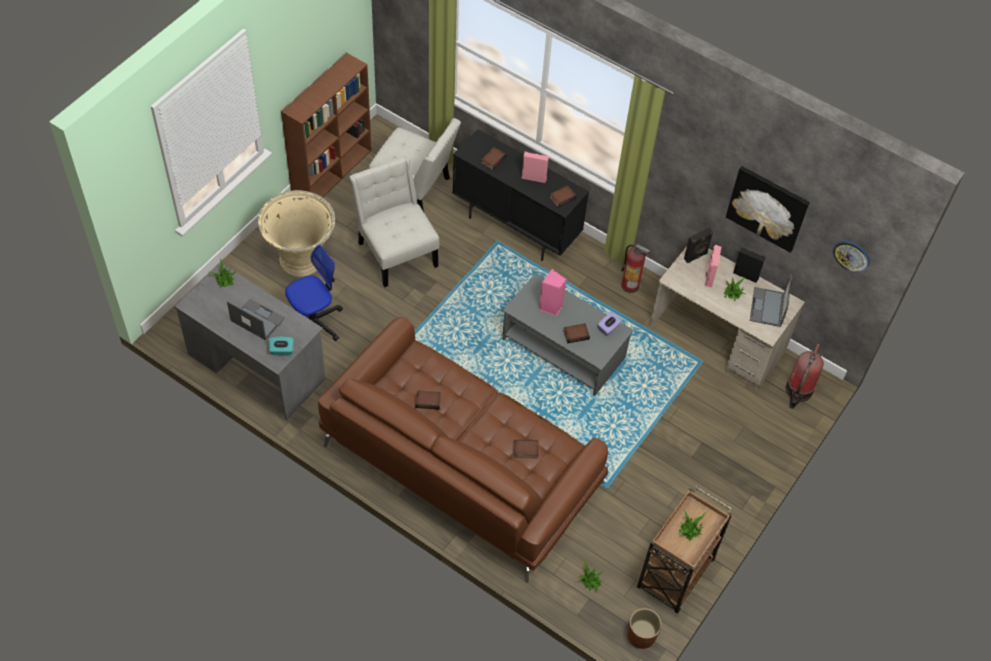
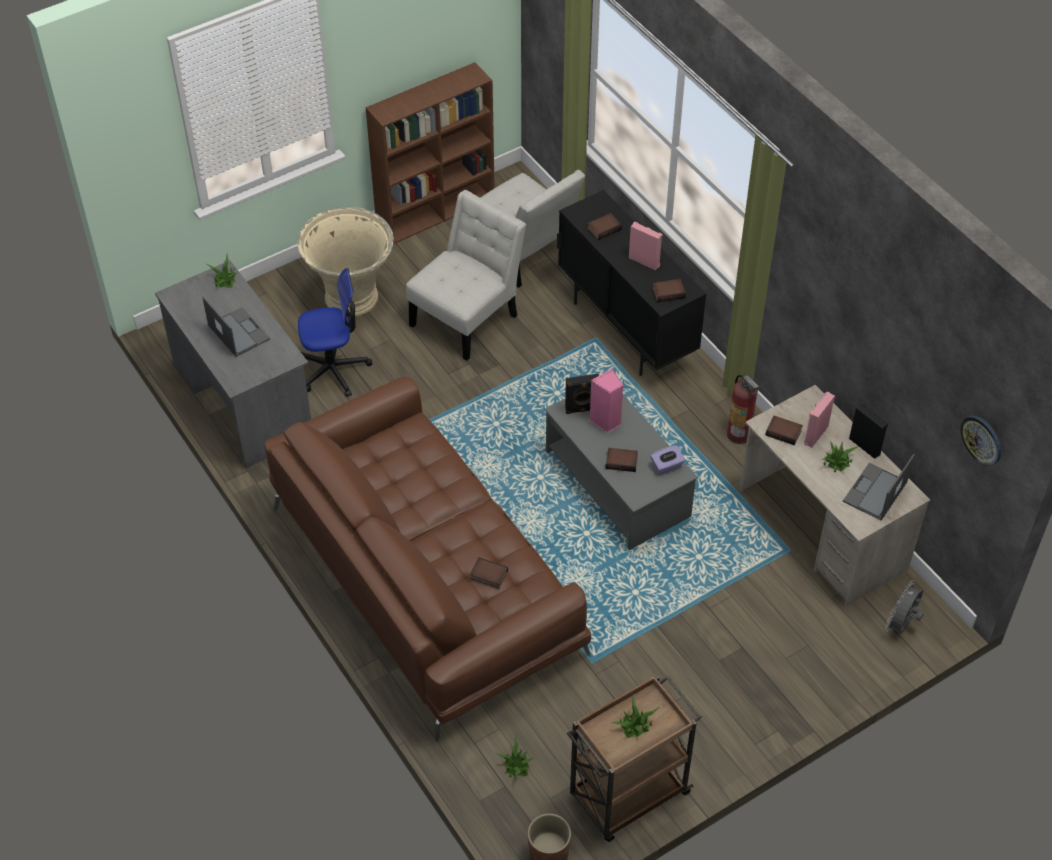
camera: 25 degrees right, 5 degrees down
(282, 350) = (248, 373): turquoise tissue box -> none
(396, 251) = (468, 317): white chair -> white chair turned 45 degrees clockwise
(428, 401) = (400, 483): book -> book (784, 432)
(696, 256) = (809, 406): black speaker -> black speaker (582, 409)
(767, 208) = (894, 352): picture -> none
(798, 392) = (901, 625): fire extinguisher -> grey fan

